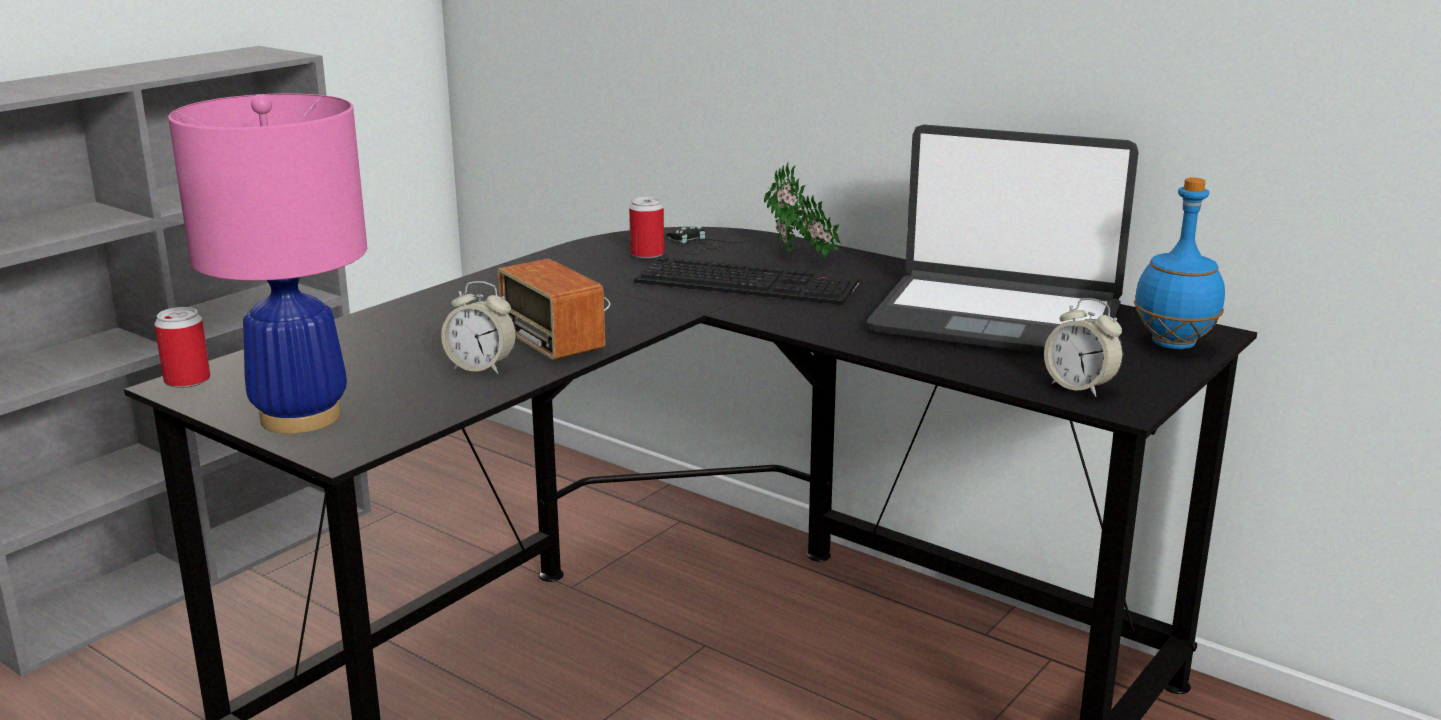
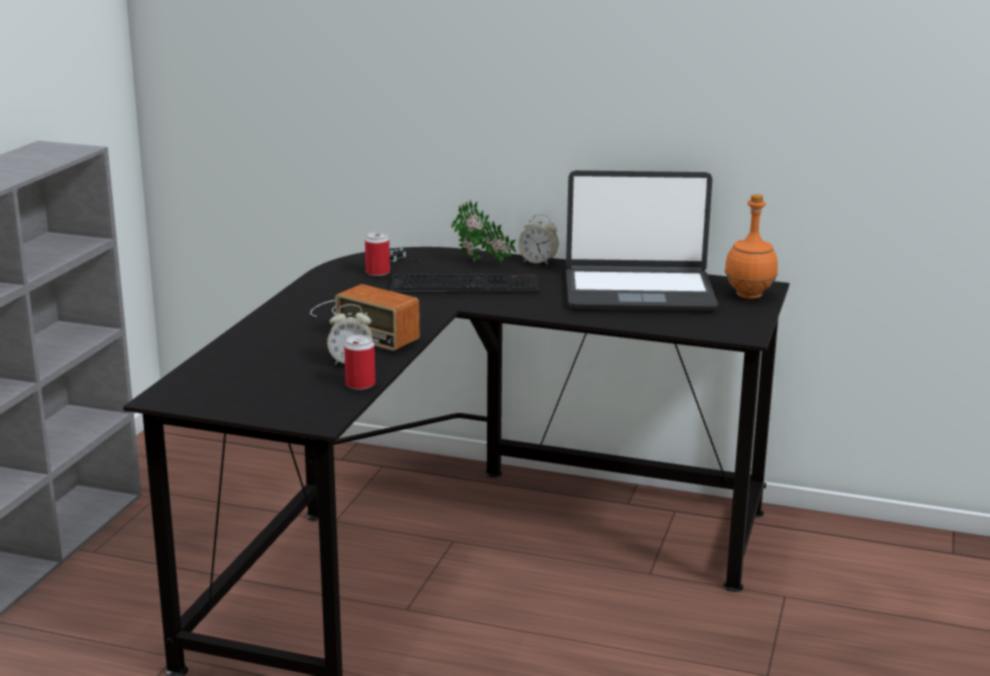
camera: 20 degrees left, 0 degrees up
(187, 381) = (162, 395): can -> can (360, 384)
(300, 417) = (269, 406): pink table lamp -> none
(1080, 387) = (715, 327): alarm clock -> alarm clock (538, 262)
(1173, 343) = (749, 295): blue bottle -> orange bottle

